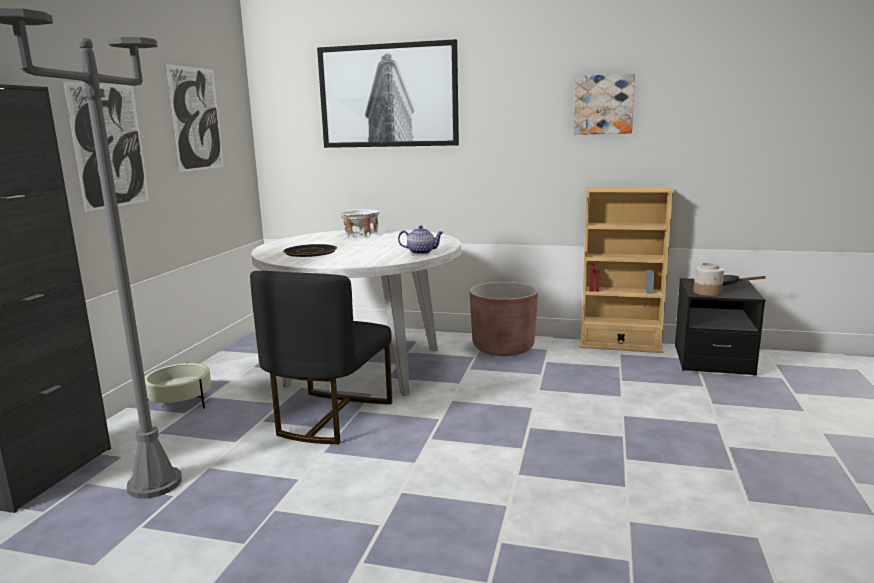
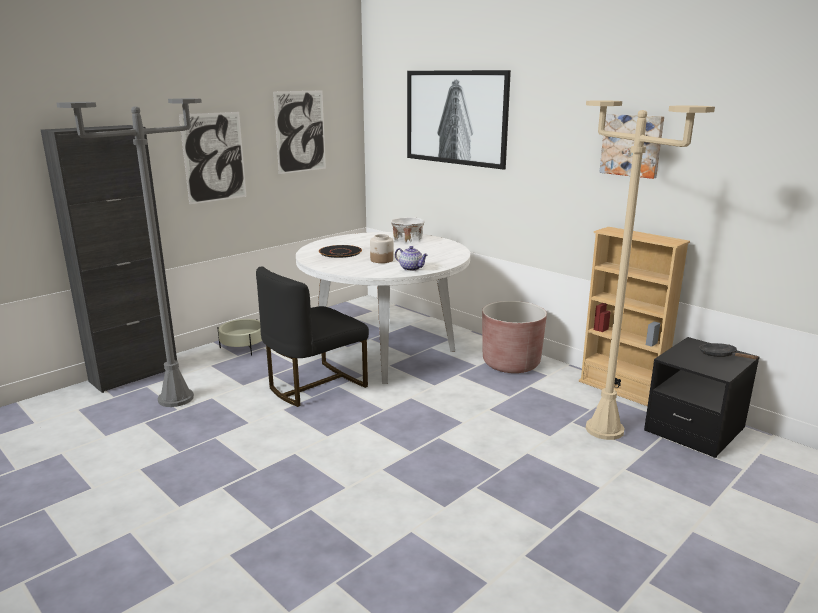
camera: 30 degrees right, 5 degrees up
(653, 378) = (604, 429): none -> beige floor lamp
(707, 292) = (682, 359): jar -> jar (381, 260)

